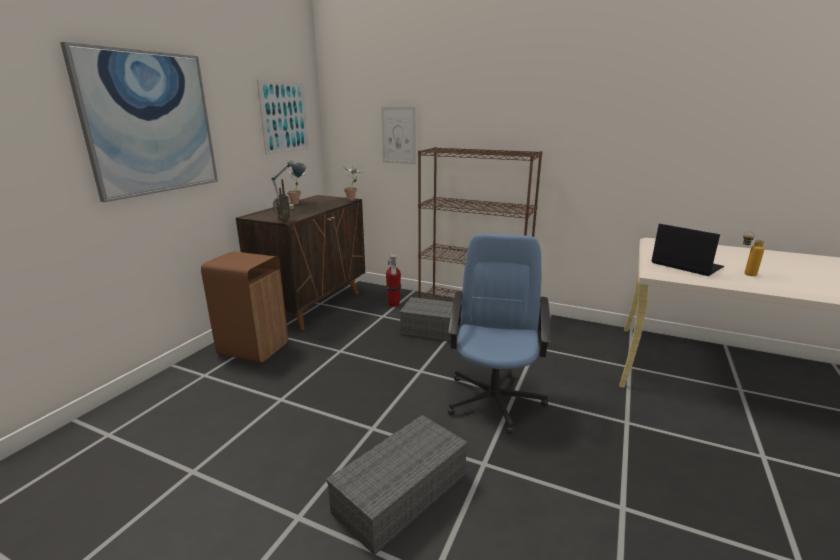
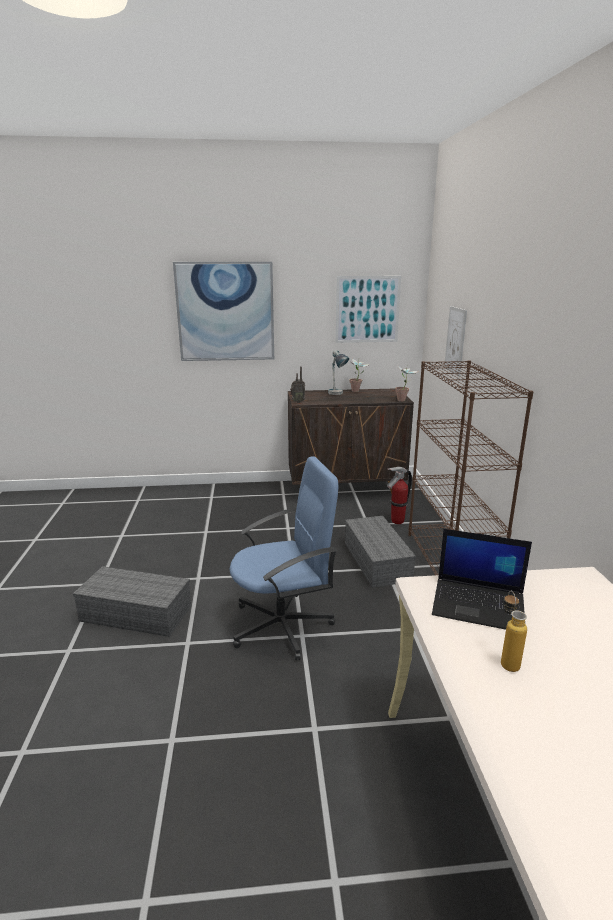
camera: 60 degrees right, 0 degrees up
(253, 348) = (257, 497): brown trash can -> none
(685, 265) = (479, 604): laptop -> laptop turned 90 degrees clockwise

